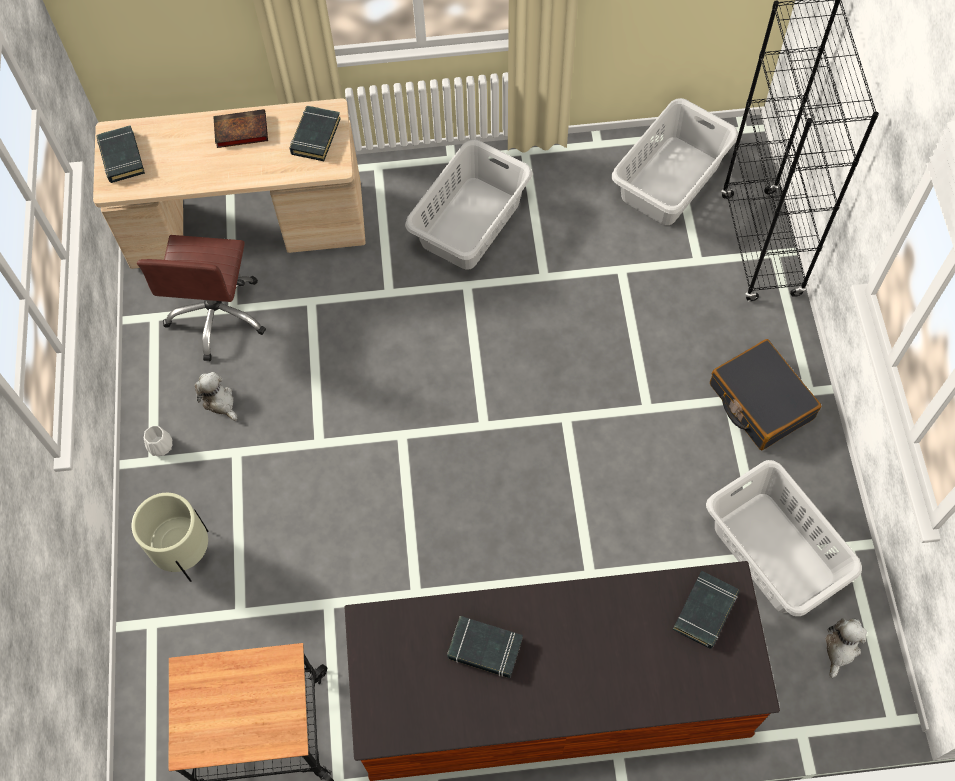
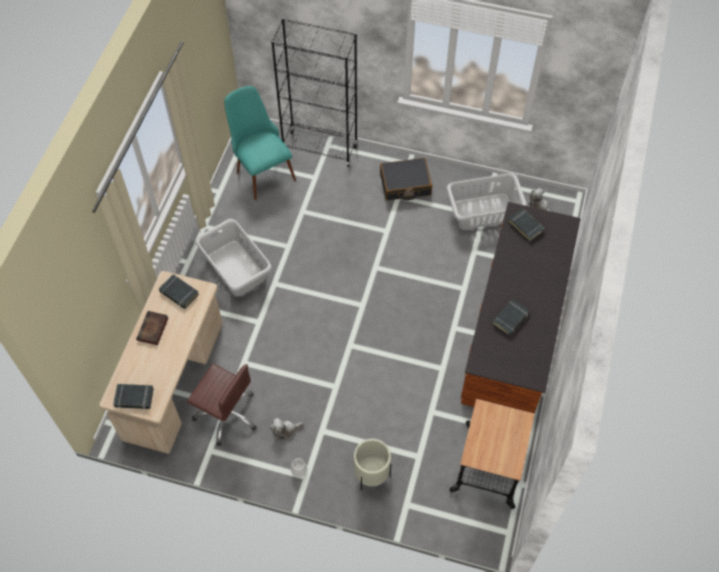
camera: 70 degrees left, 5 degrees down
(671, 181) = (261, 169): grey laundry basket -> turquoise chair

